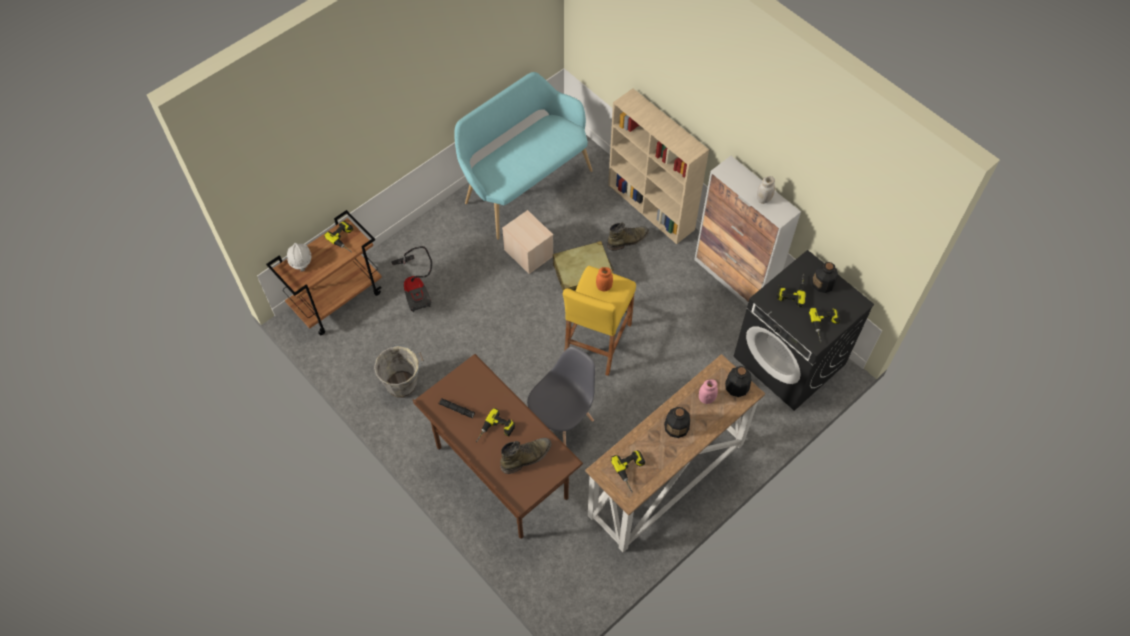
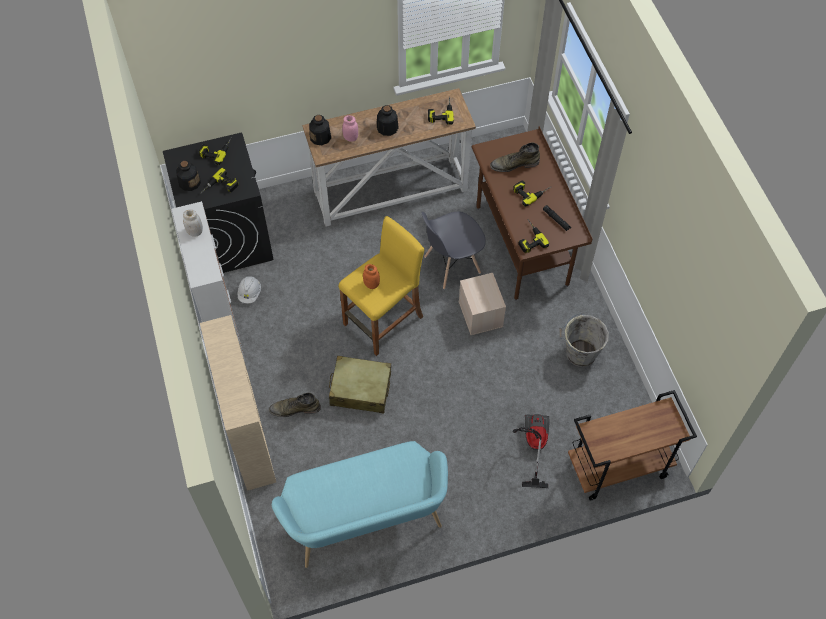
camera: 155 degrees left, 0 degrees up
(300, 260) = (658, 436): white hard hat -> white hard hat (250, 293)
(345, 239) = (603, 441): power drill -> power drill (528, 238)
(528, 252) = (402, 438): beige storage box -> beige storage box (481, 314)

